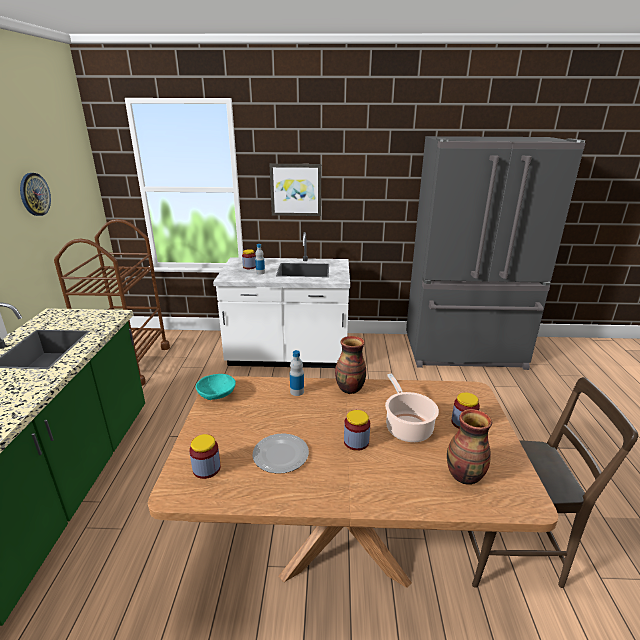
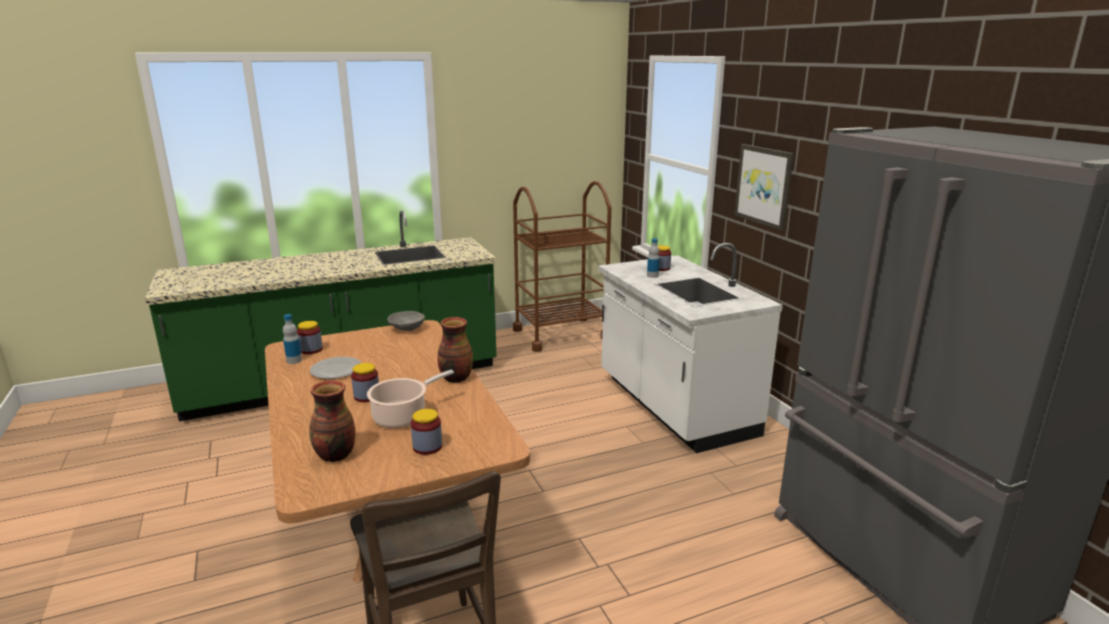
camera: 65 degrees right, 5 degrees down
(34, 194) = (519, 141): wall clock -> none
(217, 396) = (406, 329): turquoise bowl -> grey bowl
(297, 391) = (433, 356): bottle -> bottle (294, 360)

